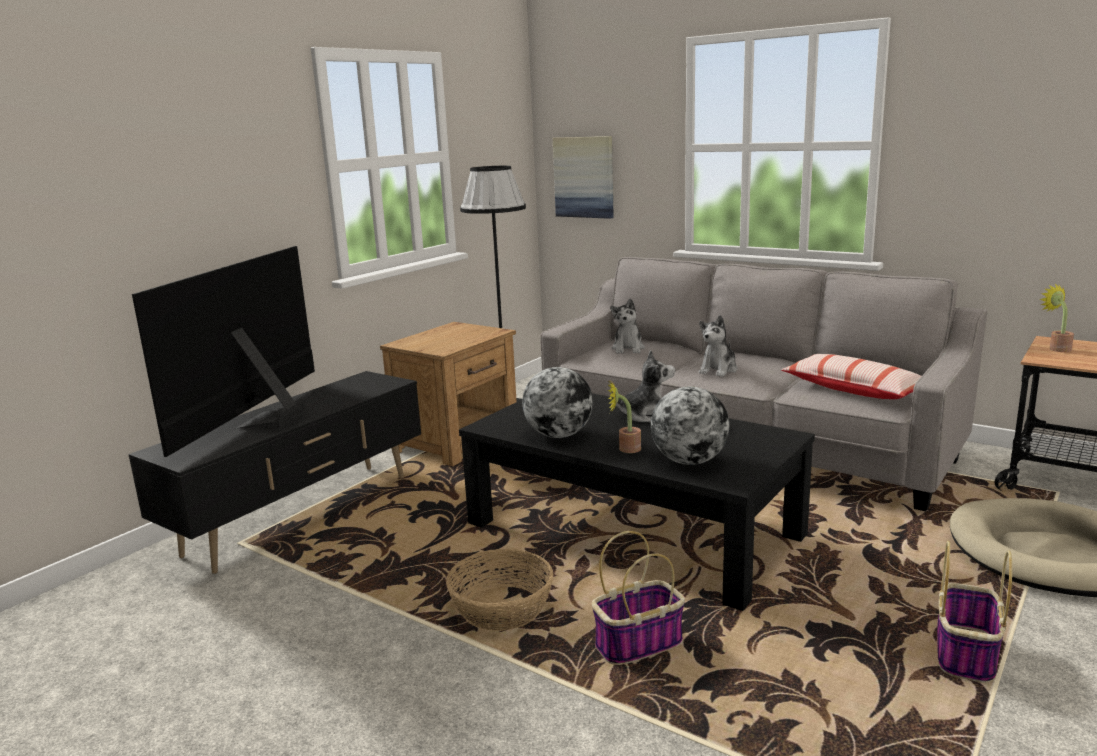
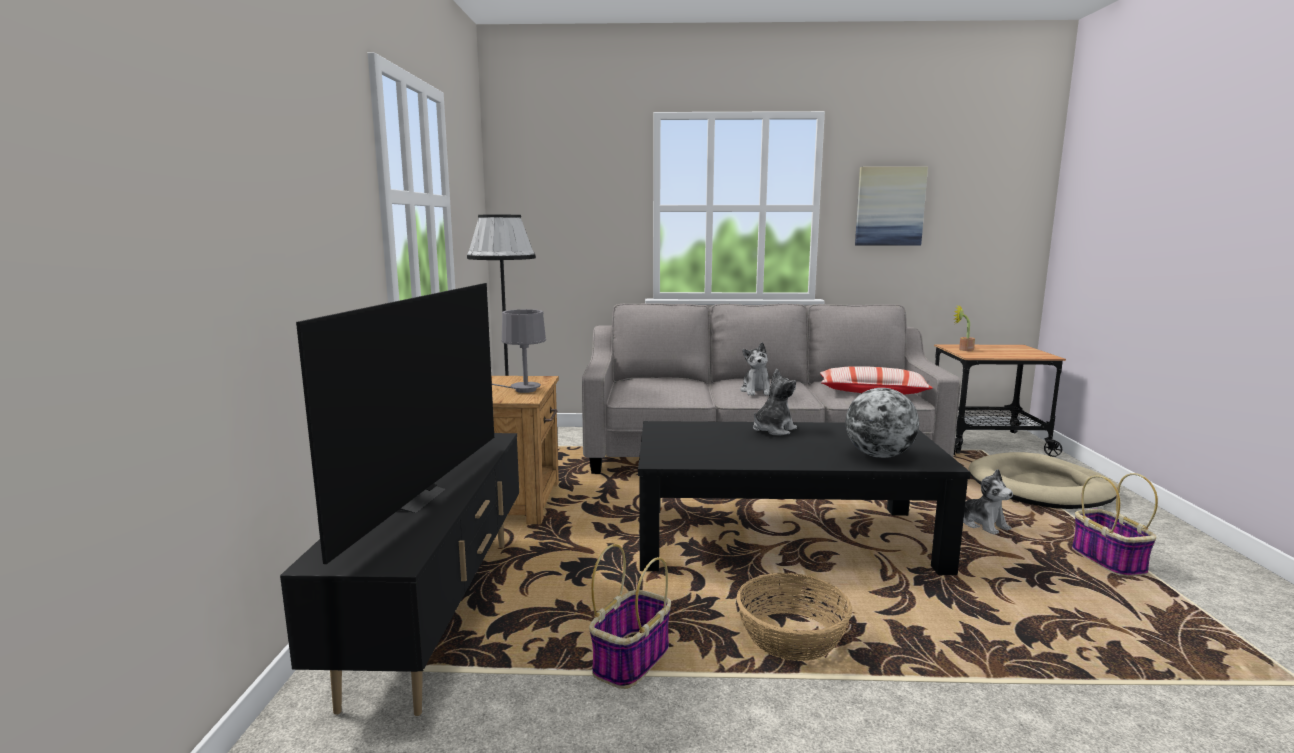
camera: 35 degrees left, 5 degrees down
(263, 421) = (412, 498): television -> television turned 150 degrees counterclockwise
(456, 340) = (518, 389): none -> grey table lamp
(558, 435) = (740, 456): globe -> none
(584, 177) = (546, 234): picture -> picture (889, 206)
(625, 449) = (814, 456): potted plant -> none
(628, 348) = (652, 385): plush toy -> plush toy (983, 525)
(639, 644) = (936, 625): basket -> basket (631, 659)

